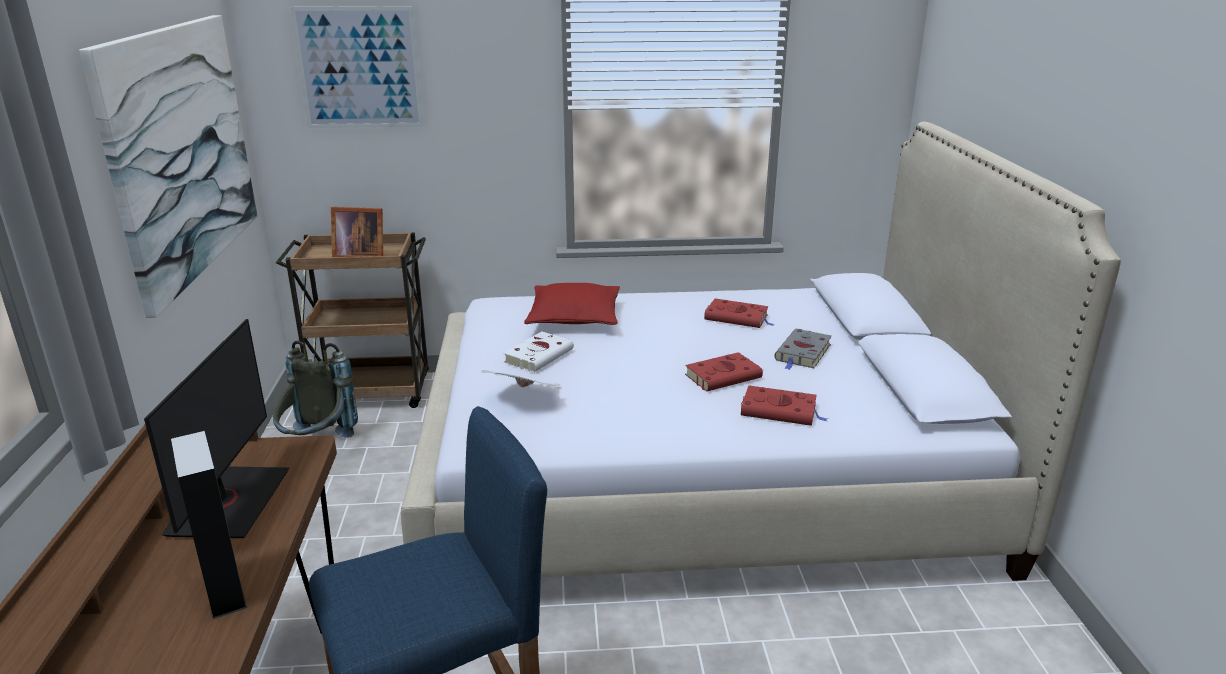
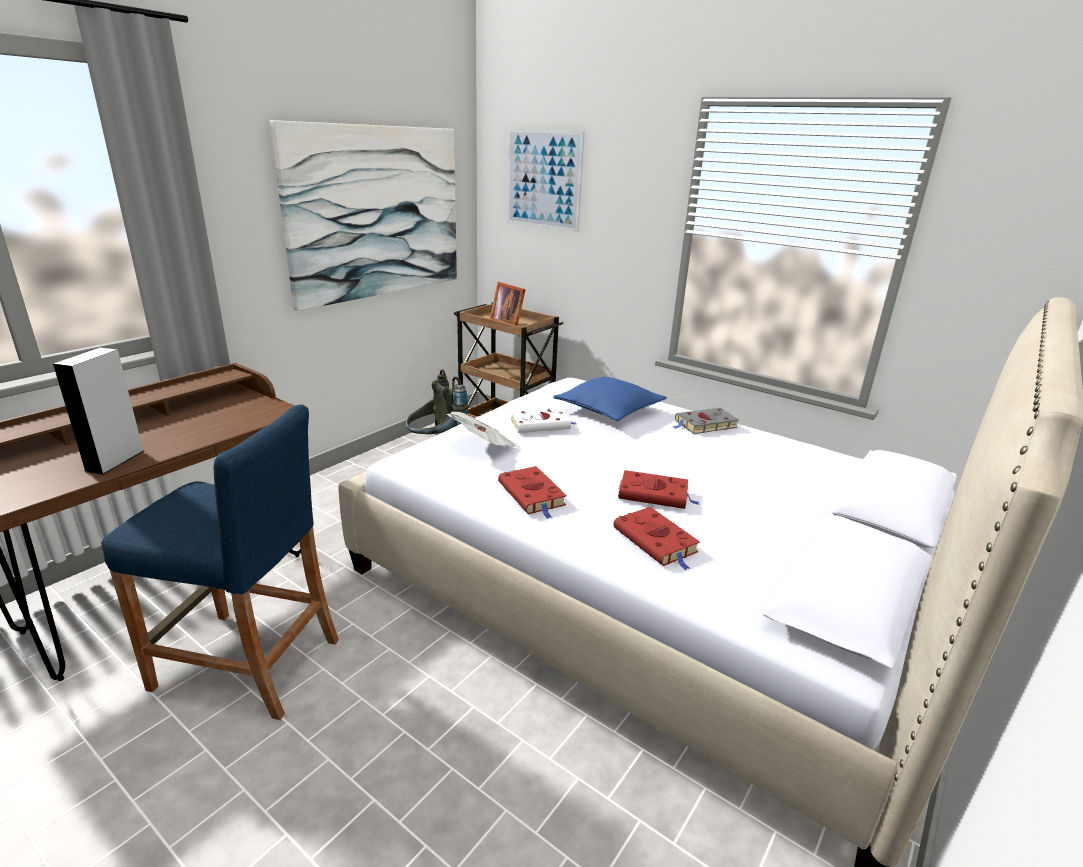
camera: 40 degrees right, 0 degrees up
(227, 503) = (200, 421): monitor -> none
(574, 317) = (609, 409): red pillow -> blue pillow
(738, 318) = (748, 458): red book -> red book (533, 495)
(803, 353) = (763, 508): grey book -> grey book (704, 424)

